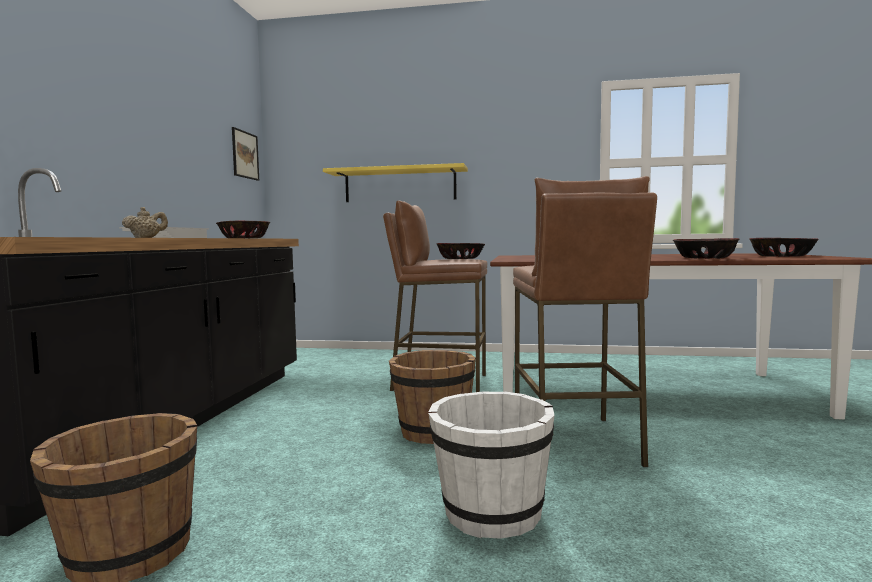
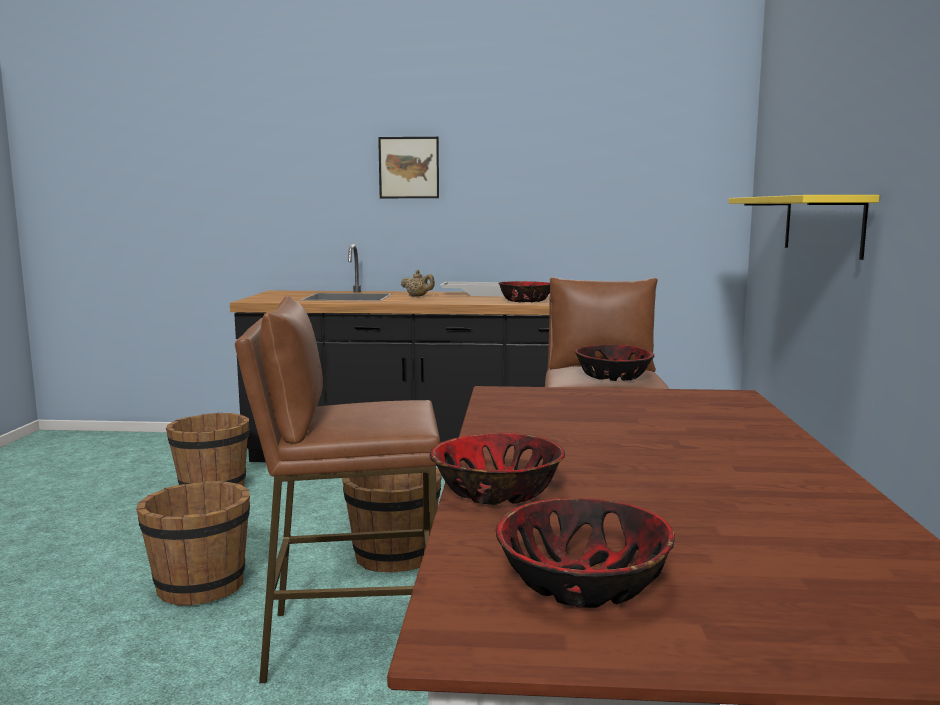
camera: 85 degrees right, 5 degrees up
(245, 155) = (696, 178): picture -> picture (409, 167)
(491, 513) = (200, 586): white bucket -> brown bucket

